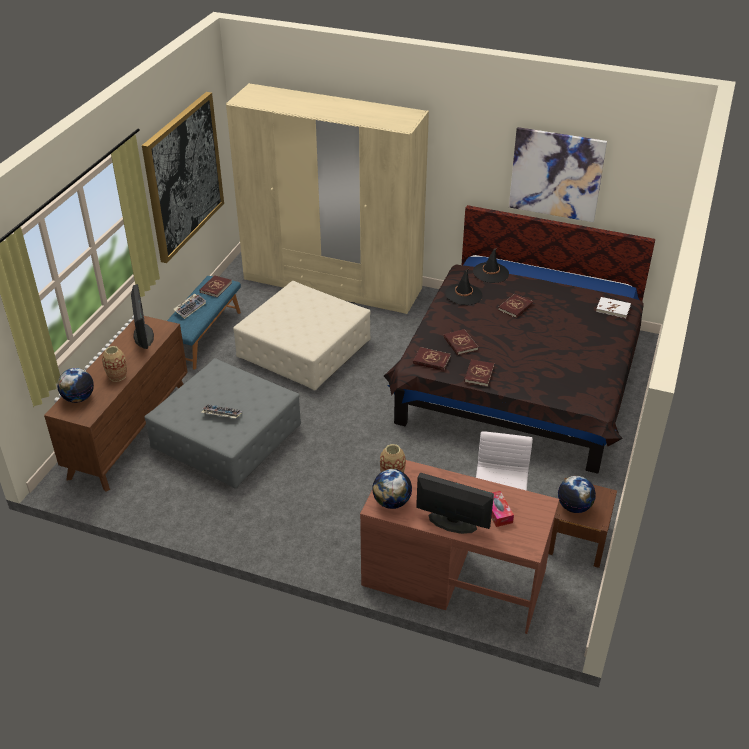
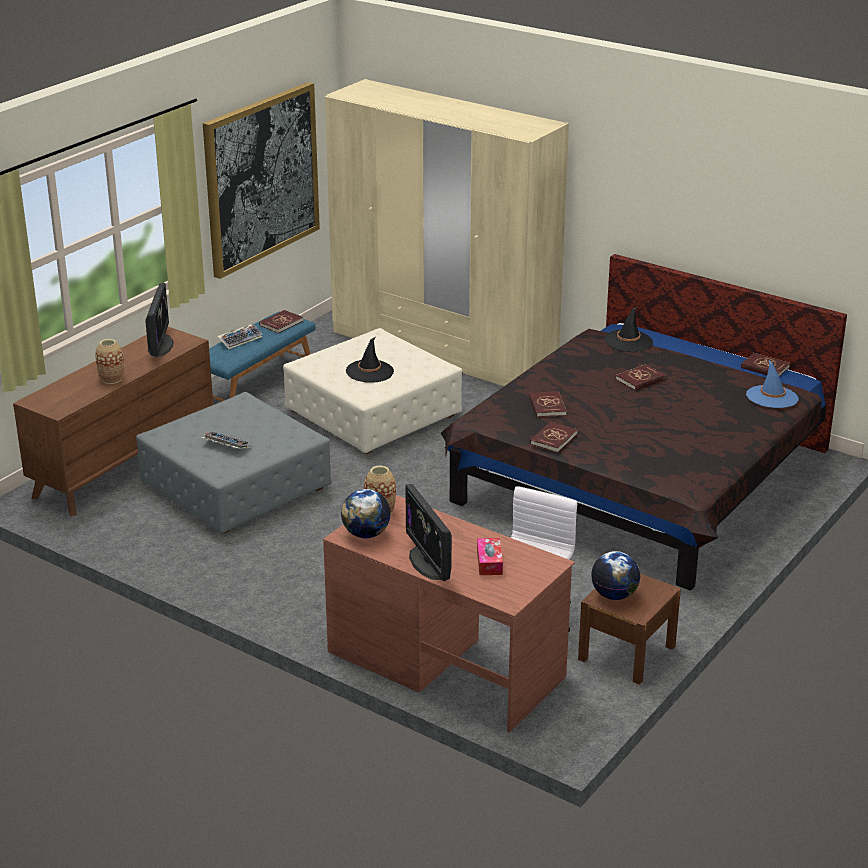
camera: 15 degrees right, 10 degrees down
(78, 398) = (58, 393): globe -> none
(431, 360) = (500, 418): red book -> red book (764, 368)
(452, 522) = (428, 563): monitor -> monitor turned 150 degrees counterclockwise
(463, 294) = (579, 359): black hat -> black hat (370, 371)
(556, 174) = (722, 217): picture -> none
(613, 309) = (772, 397): white book -> blue hat

